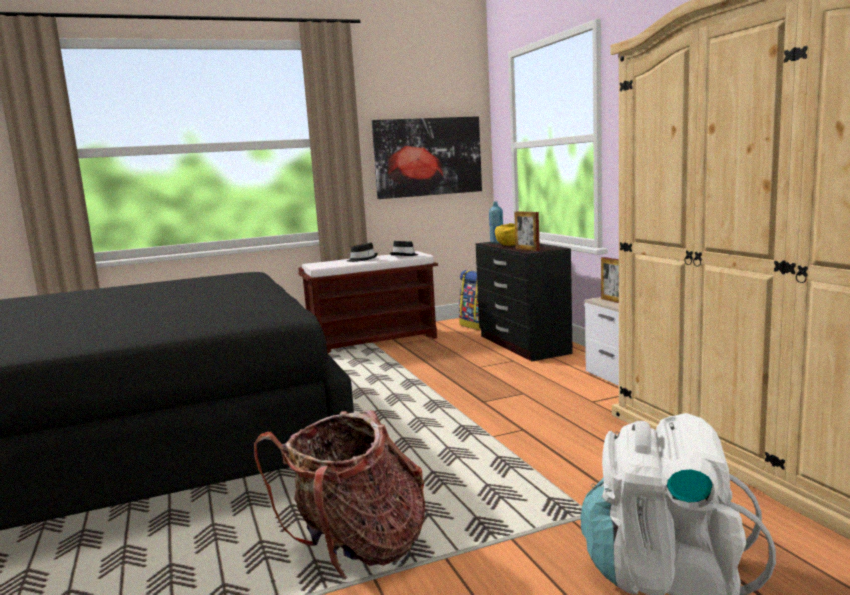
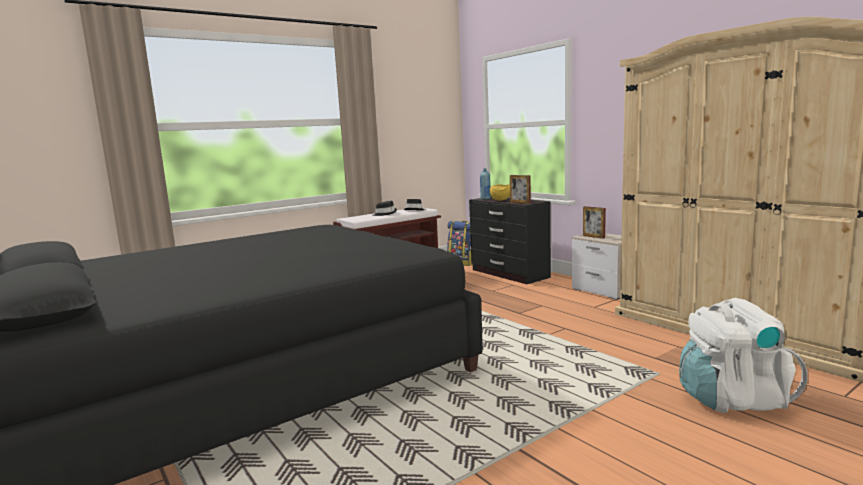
camera: 15 degrees left, 0 degrees up
(357, 550) = (528, 413): backpack -> none
(428, 157) = (420, 134): picture -> none

